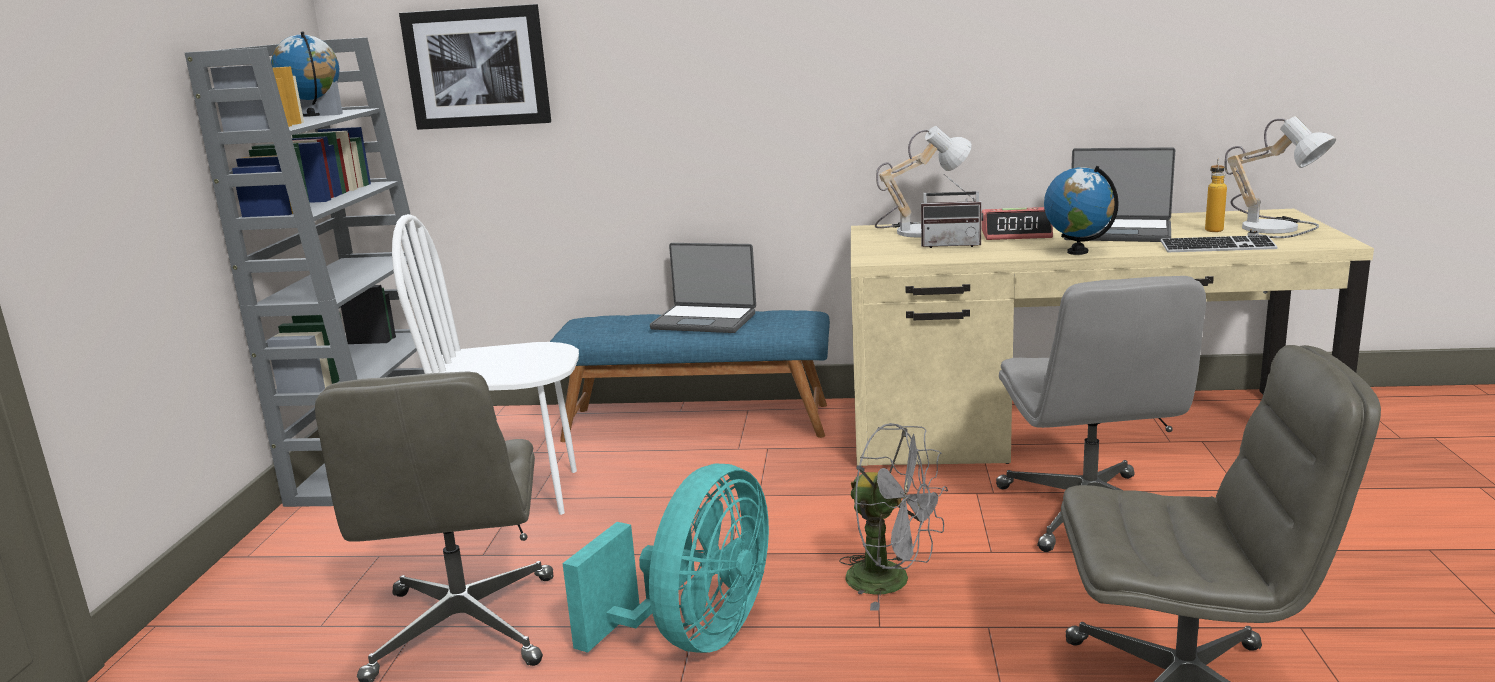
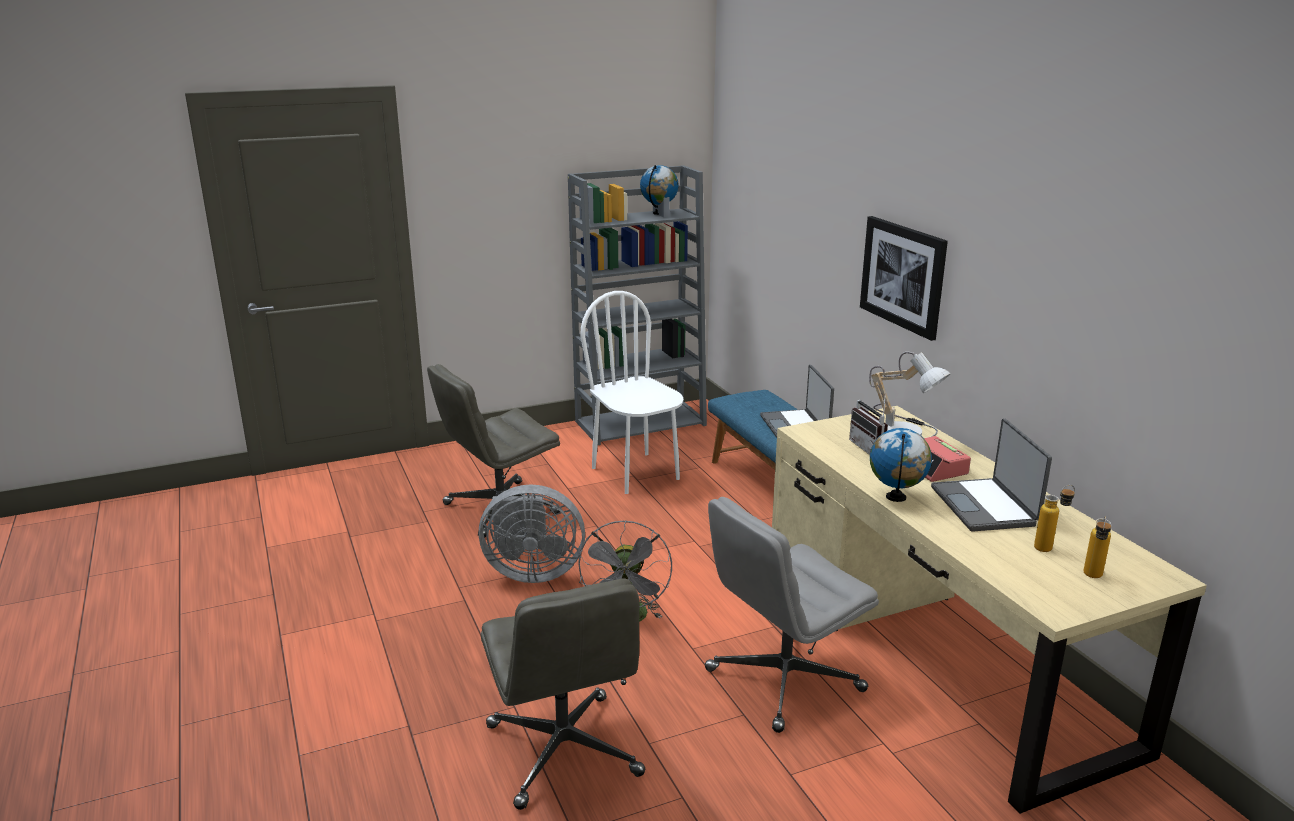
camera: 60 degrees right, 5 degrees up
(477, 67) = (759, 204): picture -> picture (903, 276)
(694, 635) = (531, 572): turquoise fan -> grey fan
(1217, 247) = (974, 554): keyboard -> none
(1275, 227) = (1092, 578): table lamp -> bottle

